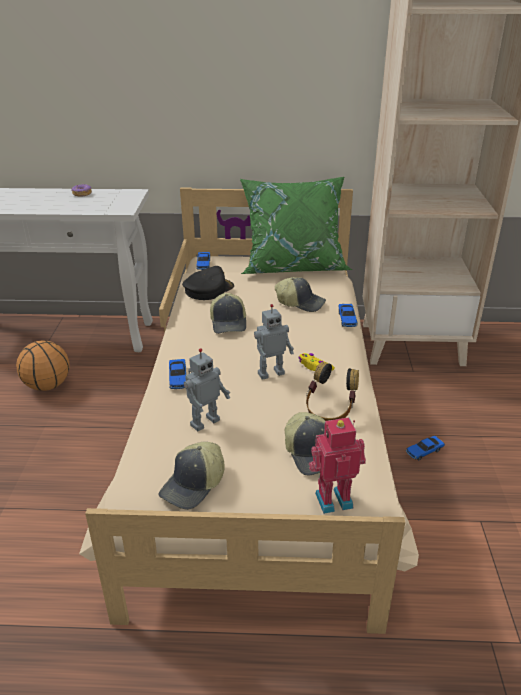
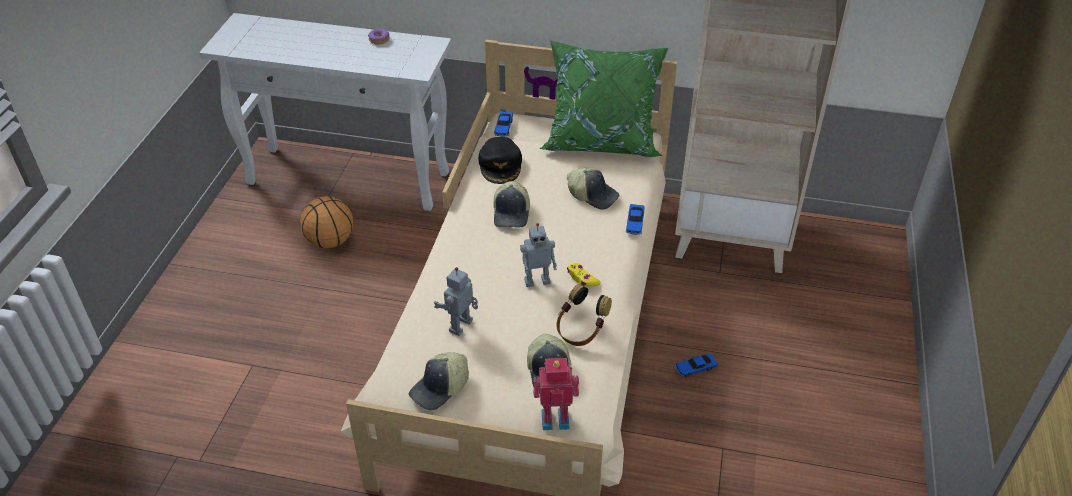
camera: 10 degrees right, 10 degrees up
(178, 378) = (447, 275): toy car -> none
(204, 422) = (462, 326): toy robot -> toy robot turned 150 degrees clockwise
(208, 289) = (501, 165): black cap -> black cap turned 120 degrees clockwise

